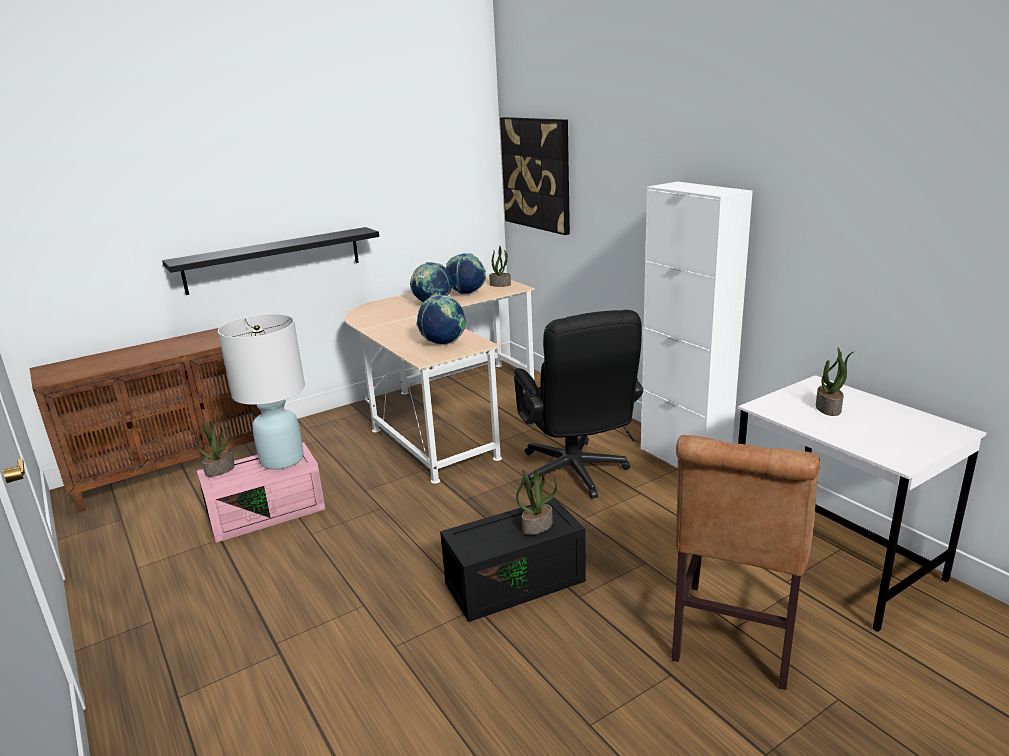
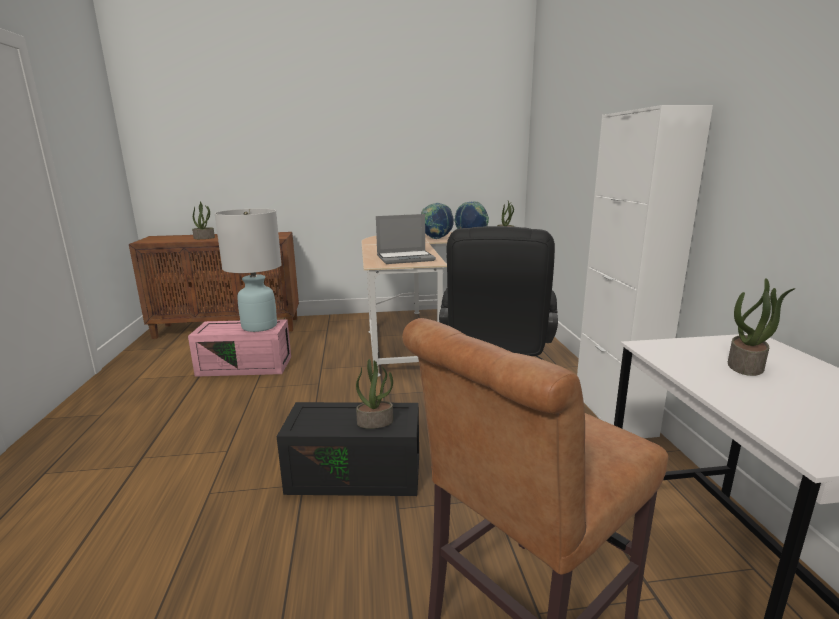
camera: 25 degrees right, 5 degrees down
(220, 470) = (217, 324): potted plant -> potted plant (204, 238)
(274, 260) = (324, 188): black shelf -> none
(443, 343) = (406, 258): globe -> laptop
(536, 174) = (547, 138): picture -> none

